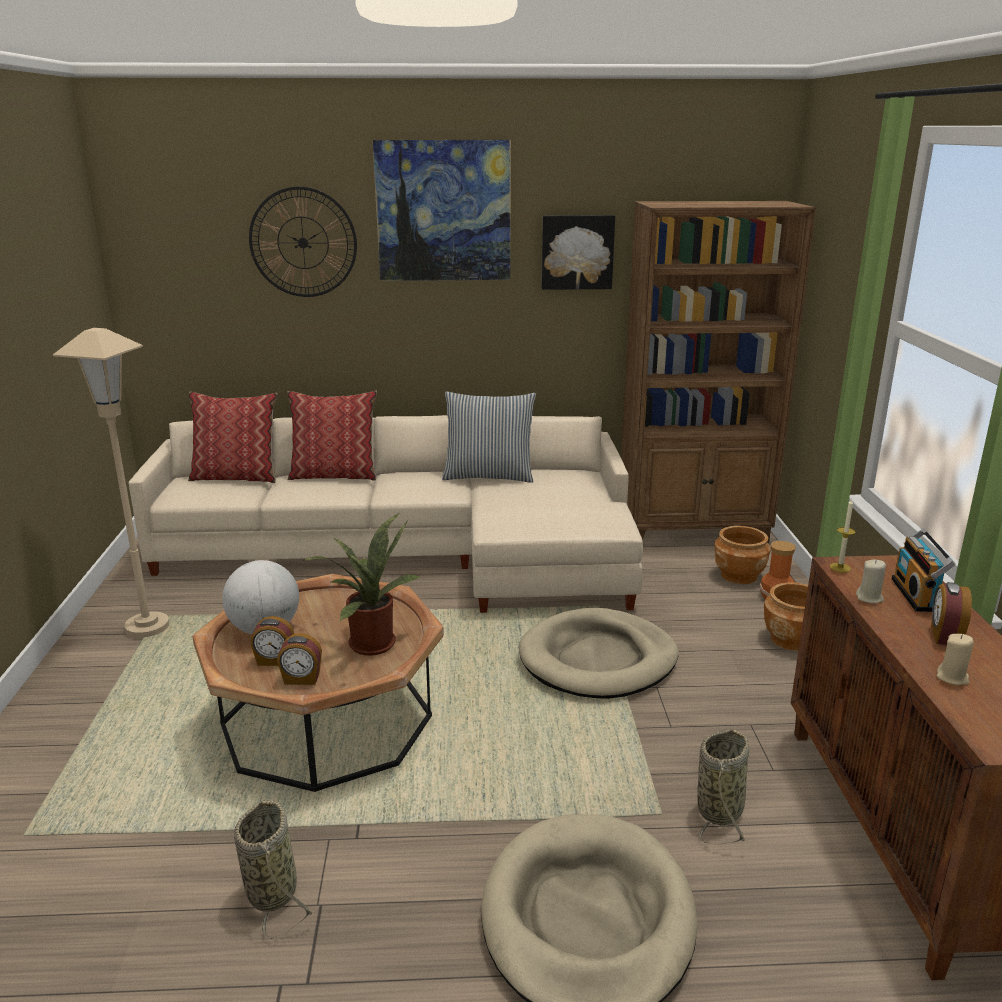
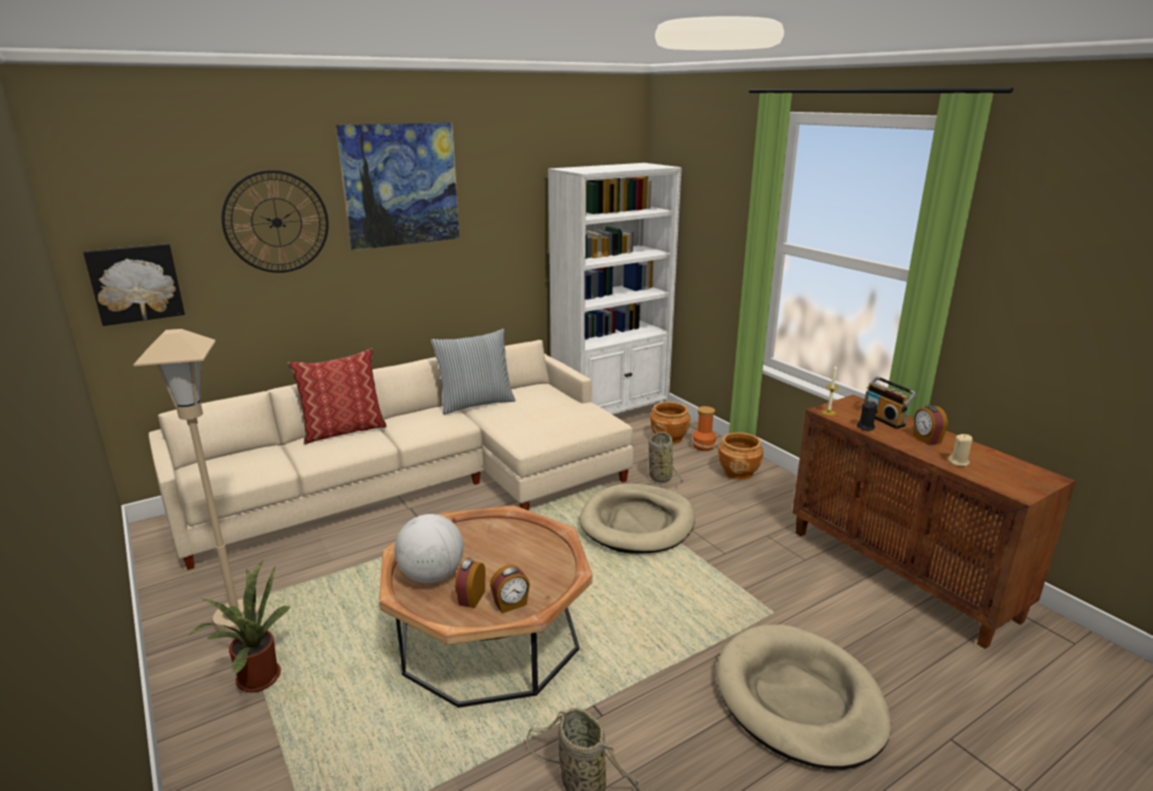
camera: 30 degrees left, 0 degrees up
(237, 477) = (249, 452): pillow -> none
(274, 660) = (471, 598): alarm clock -> alarm clock turned 135 degrees clockwise
(370, 642) = (530, 558): potted plant -> potted plant (255, 677)
(577, 252) = (508, 211): picture -> picture (135, 283)
(693, 530) = (611, 413): brown bookcase -> white bookcase
(720, 808) = (801, 595): basket -> basket (659, 476)
(869, 598) = (866, 427): beige candle -> black candle

